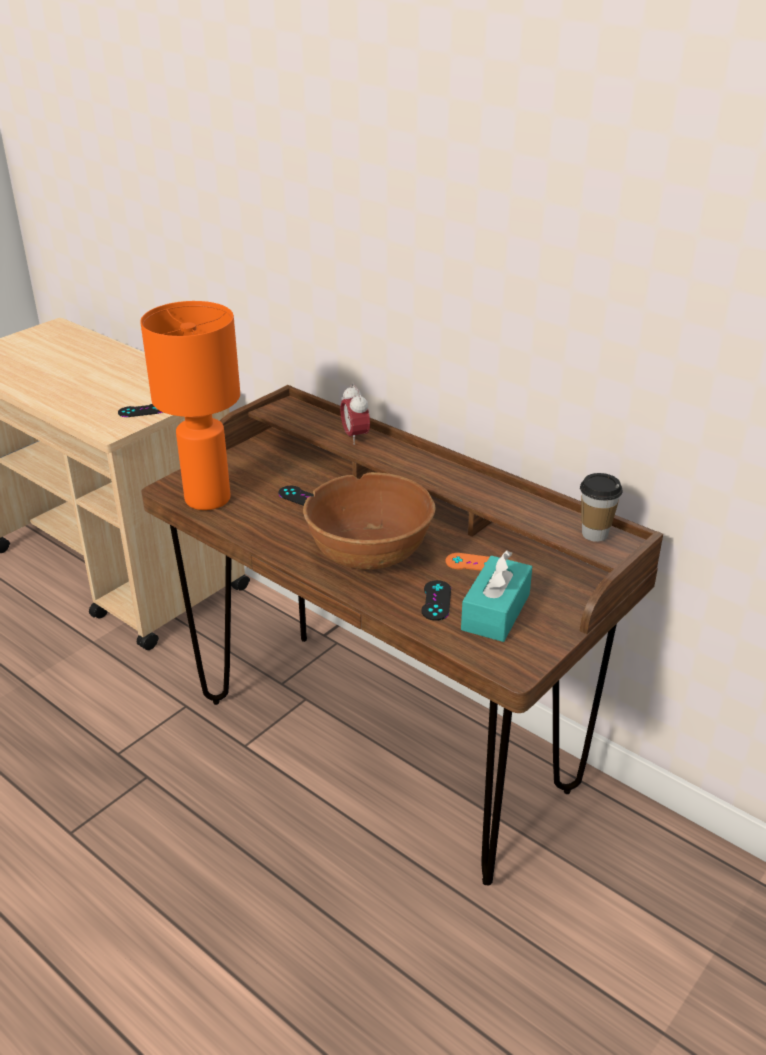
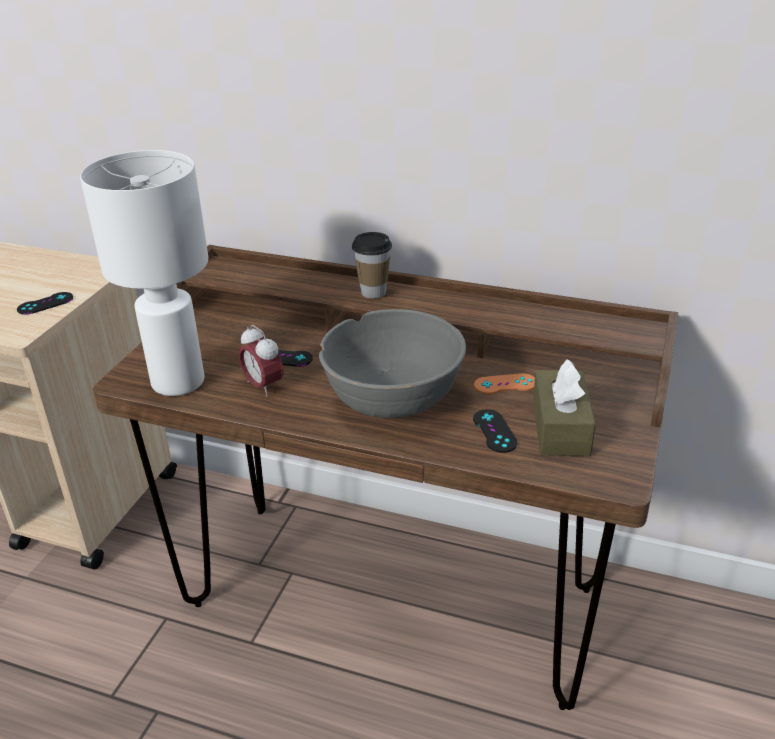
camera: 20 degrees left, 0 degrees up
(209, 499) = (179, 382): orange table lamp -> white table lamp
(355, 437) = (314, 282): alarm clock -> alarm clock (263, 386)
(369, 553) = (393, 399): brown bowl -> grey bowl
(496, 612) = (560, 427): turquoise tissue box -> brown tissue box
(594, 534) = (615, 327): cup -> cup (373, 292)

